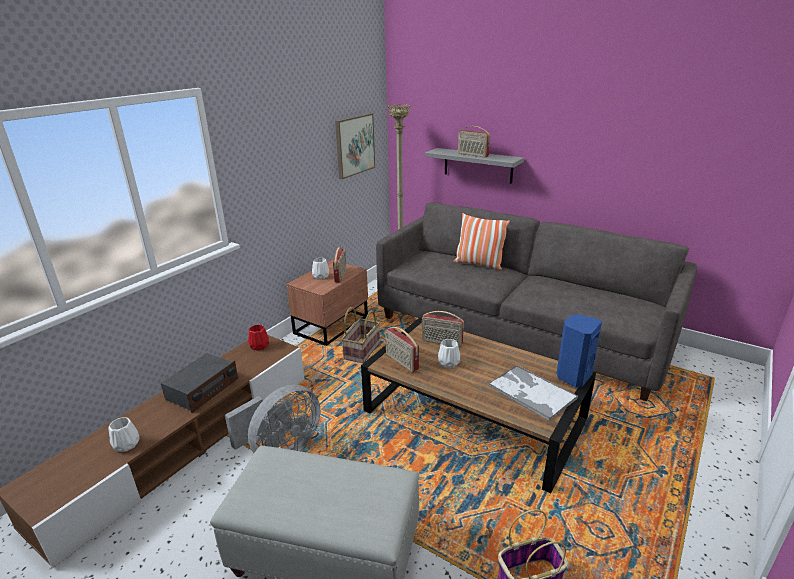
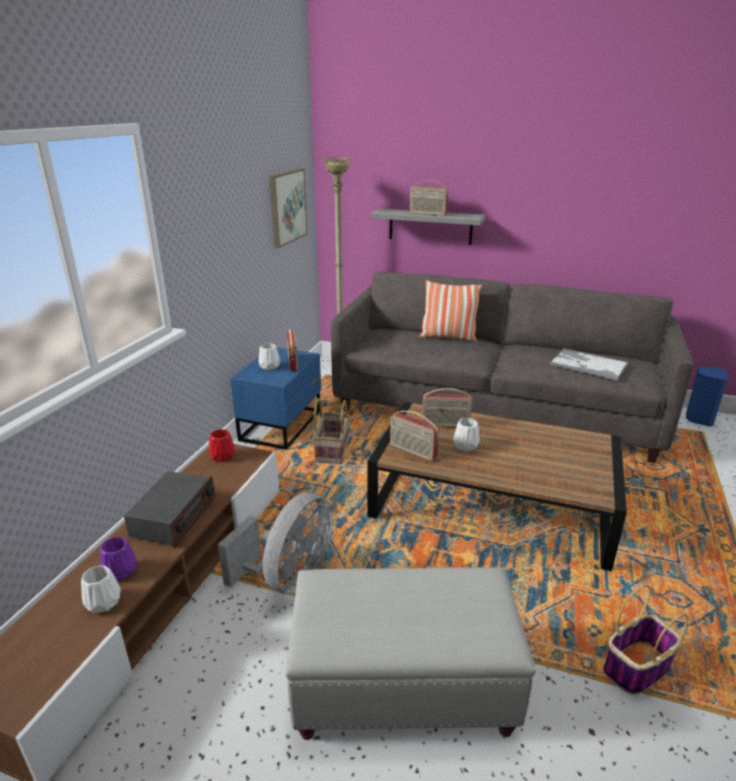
camera: 15 degrees left, 0 degrees up
(148, 425) = (121, 572): none -> purple vase
(333, 325) = (283, 425): brown nightstand -> blue nightstand
(531, 392) = (569, 465): tray -> tray (587, 365)
(573, 376) = (601, 443): blue speaker -> blue speaker (698, 419)

